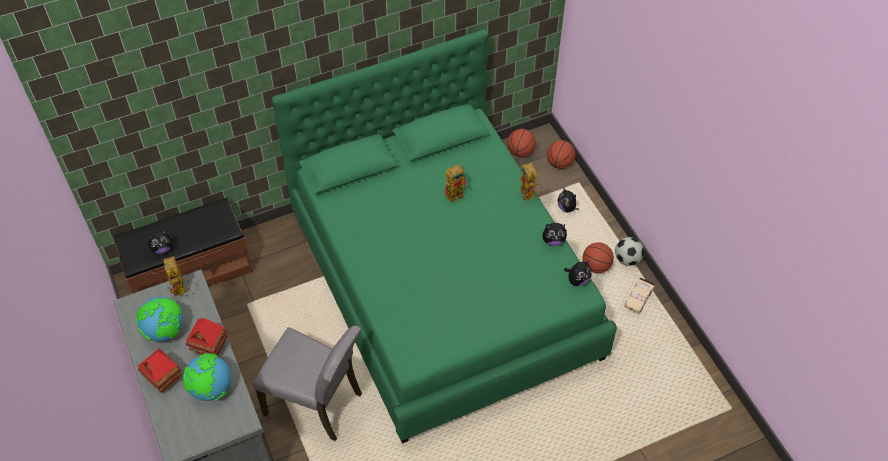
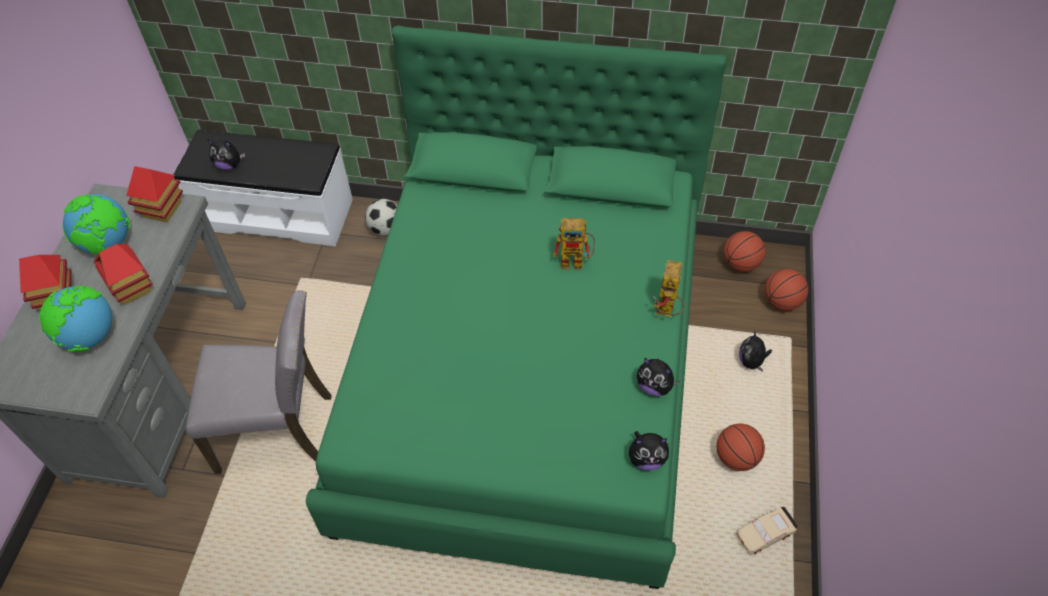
camera: 35 degrees right, 0 degrees up
(181, 291) = (162, 209): toy robot -> toy house
(190, 271) = (276, 213): brown bench -> white bench
(316, 403) = (279, 430): grey chair -> grey chair turned 60 degrees counterclockwise
(627, 259) = (787, 472): football -> football (386, 228)

